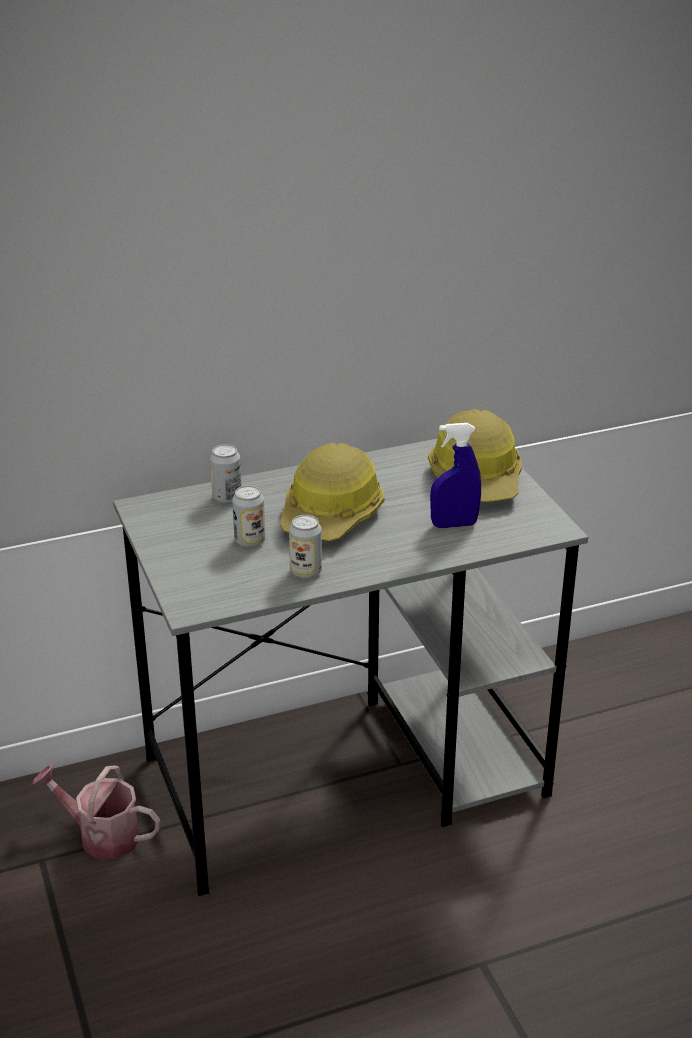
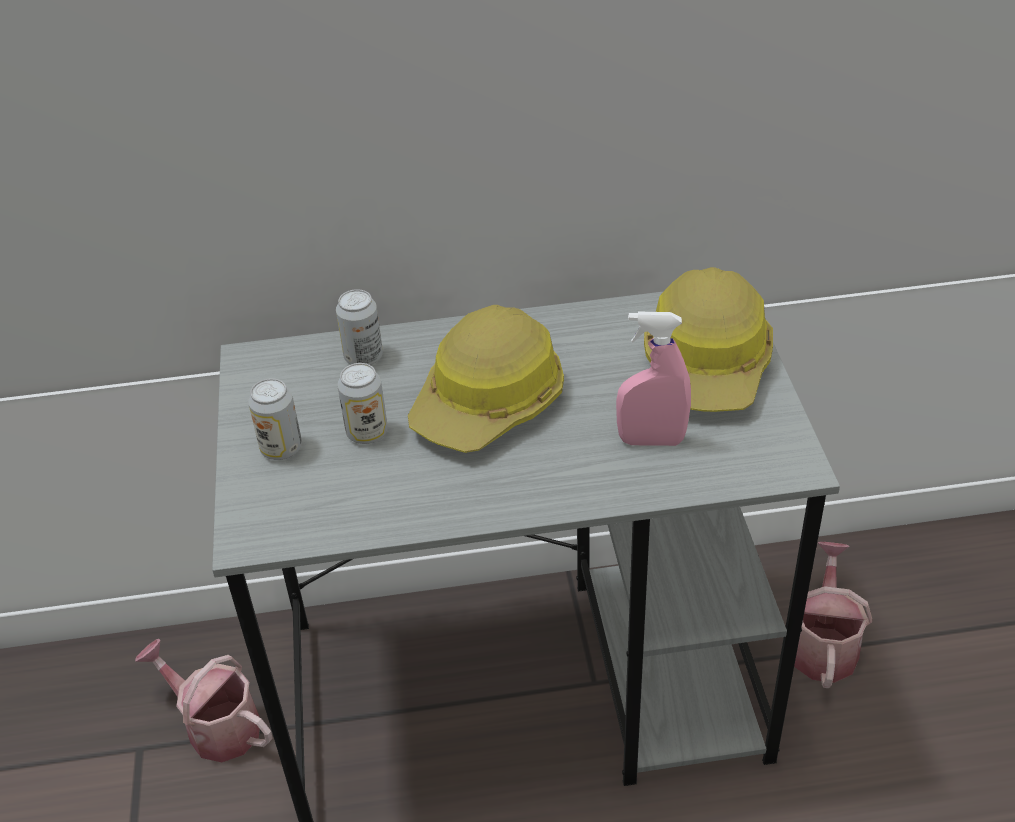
camera: 15 degrees right, 10 degrees up
(306, 571) = (422, 495): can -> can (281, 448)
(454, 525) = (651, 440): blue spray bottle -> pink spray bottle
(566, 716) = (823, 644): none -> watering can

